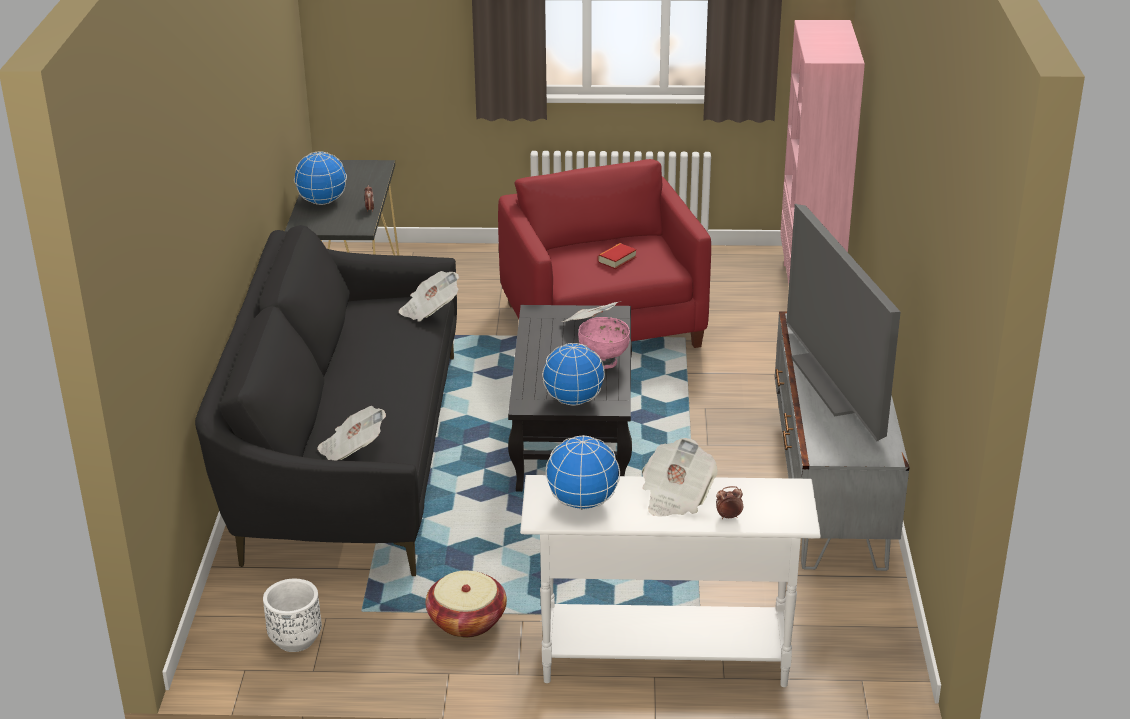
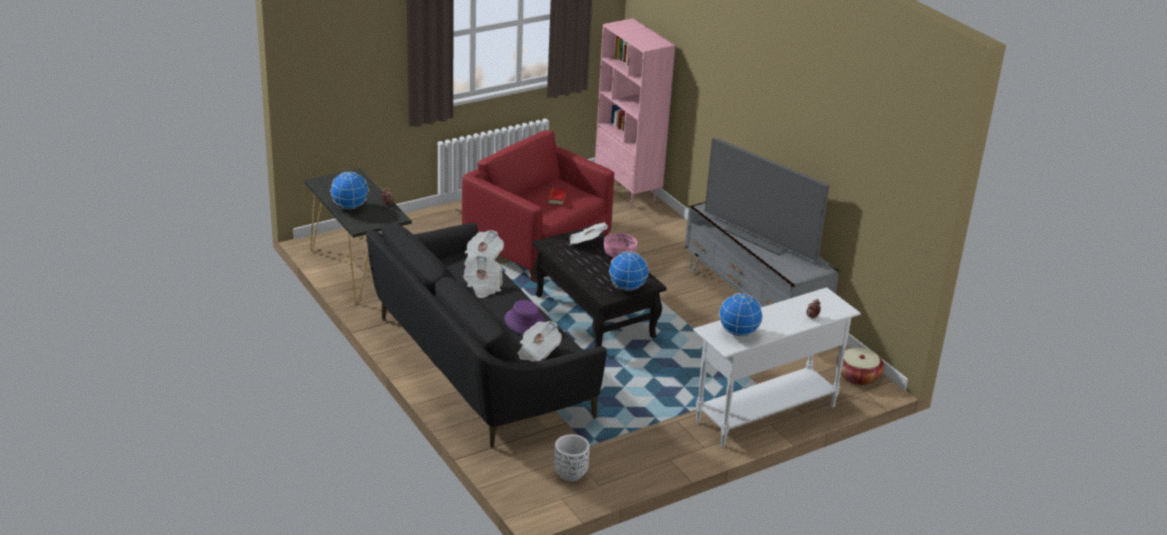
camera: 35 degrees left, 0 degrees up
(382, 406) = (525, 323): none -> purple hat
(467, 620) = (649, 431): basket -> basket (858, 376)
(676, 496) = (777, 315): newspaper -> newspaper (483, 286)

